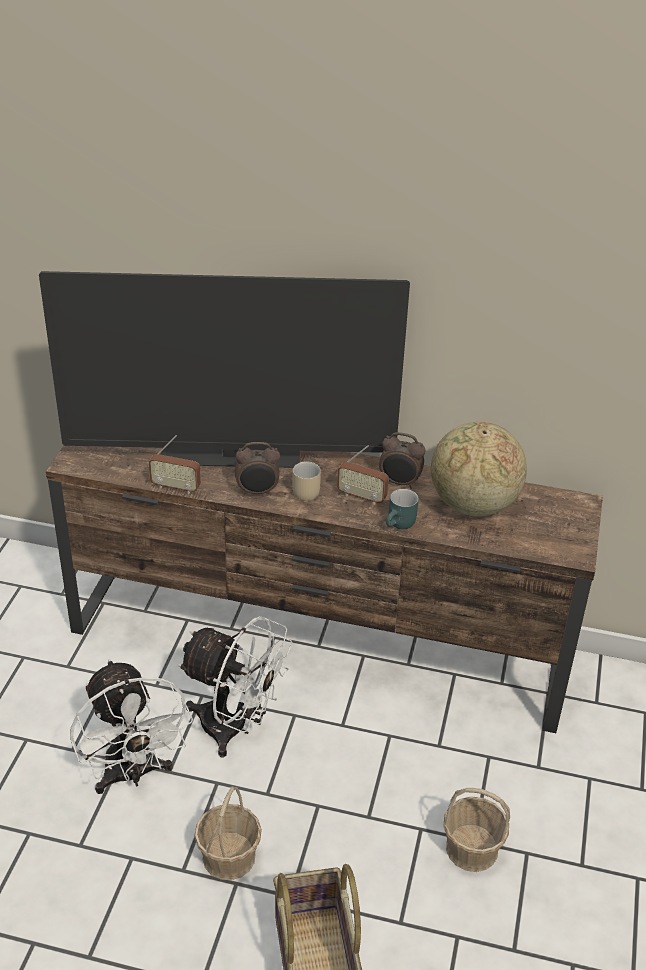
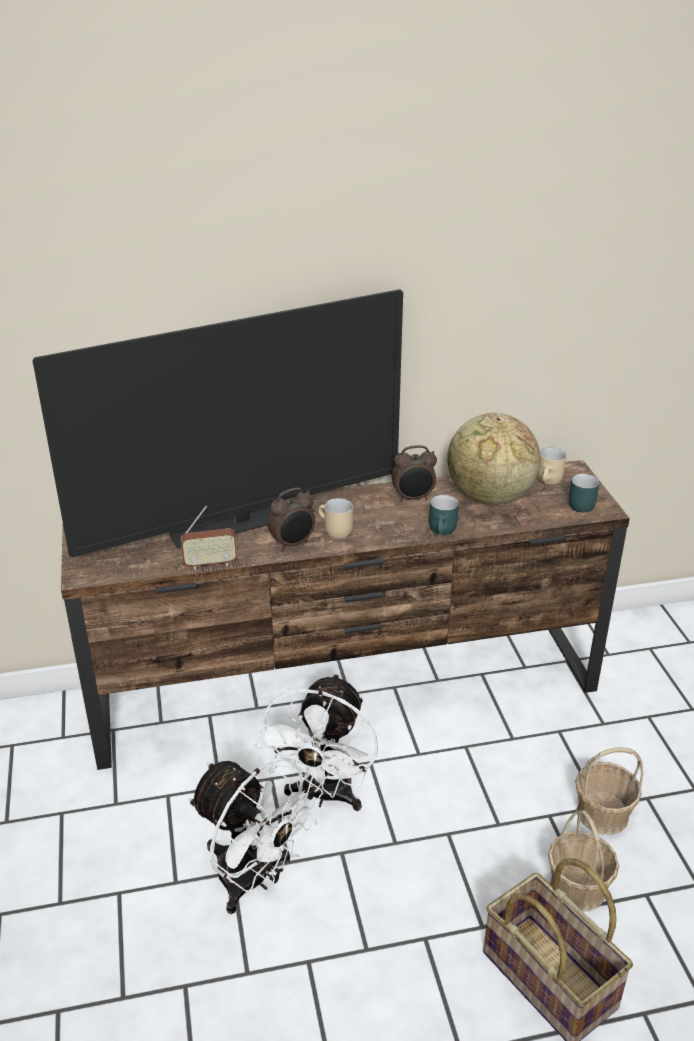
camera: 25 degrees left, 5 degrees down
(229, 856) = (401, 916): basket -> basket (578, 887)
(235, 728) = (324, 795): white fan -> white fan turned 105 degrees clockwise
(361, 497) = (390, 519): radio -> none
(547, 508) = (550, 481): none -> beige mug
(554, 540) = (577, 504): none -> turquoise mug

